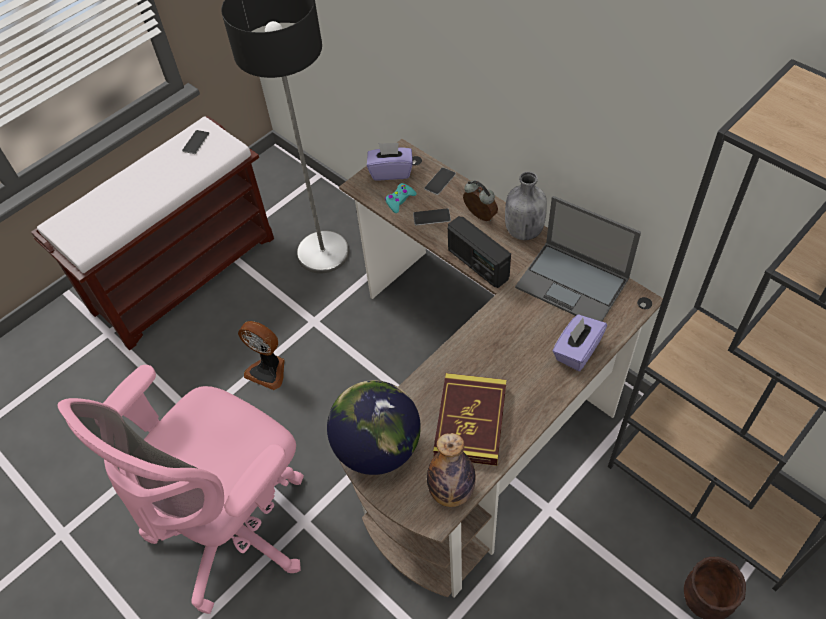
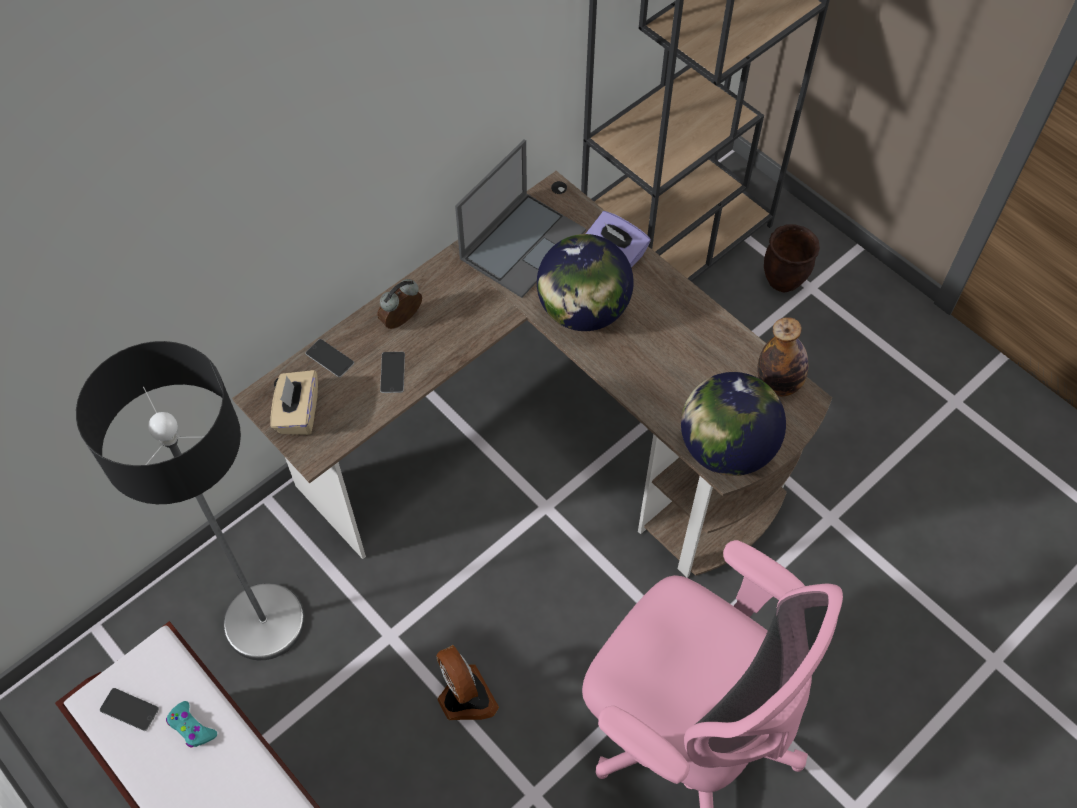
camera: 90 degrees left, 5 degrees up
(268, 370) = (464, 698): fan -> fan turned 60 degrees counterclockwise
(391, 172) = (298, 413): purple tissue box -> beige tissue box
(399, 200) = (354, 407): turquoise game controller -> turquoise game controller (191, 728)
(470, 421) = (696, 359): book -> none
(477, 264) = (480, 330): radio -> none
(509, 331) = (583, 311): none -> globe
(523, 230) = (435, 279): grey bottle -> none

